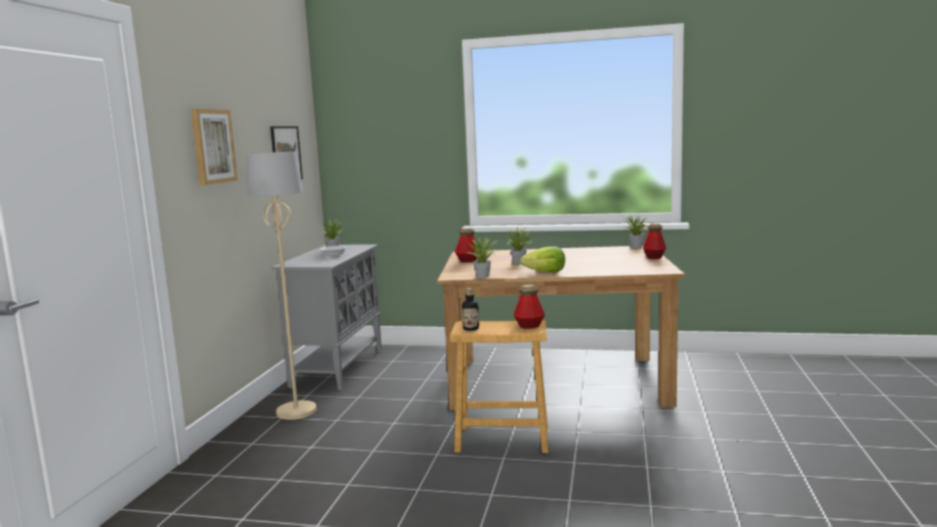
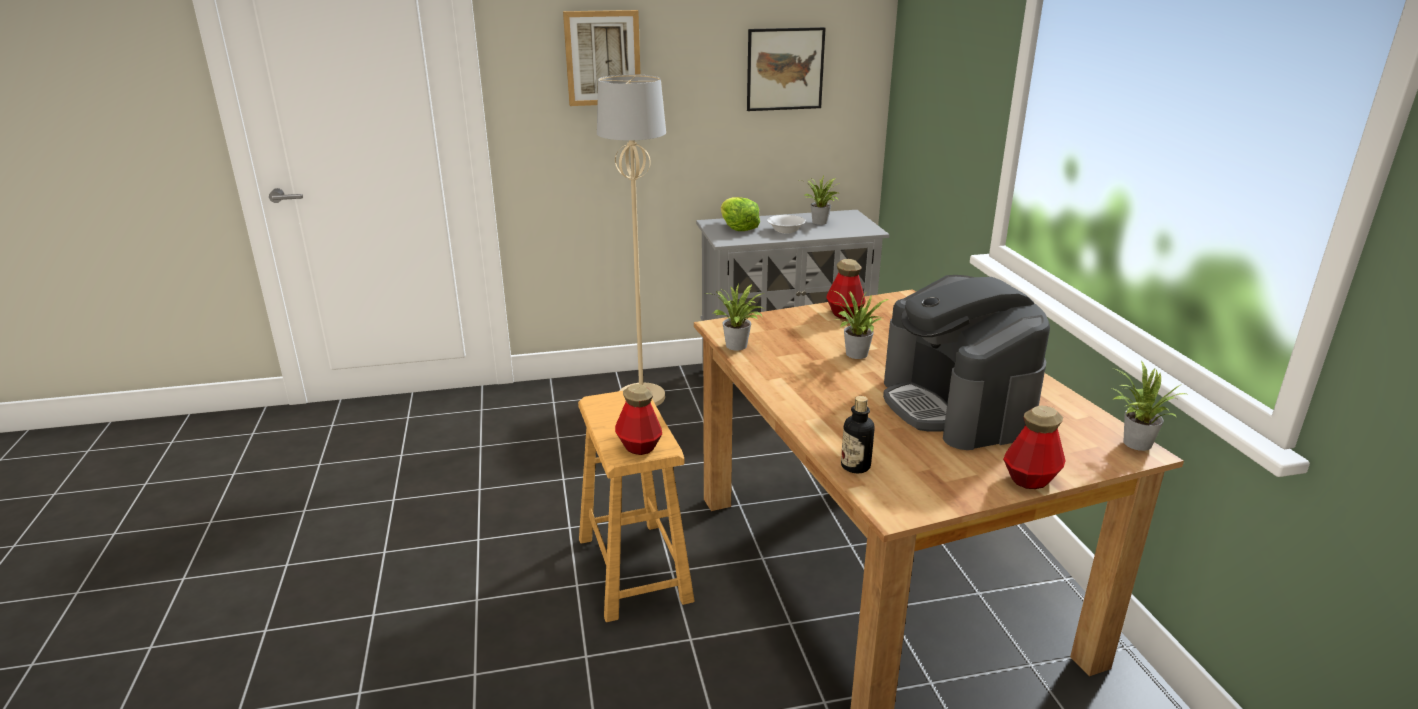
camera: 65 degrees right, 15 degrees up
(471, 329) = (607, 405): bottle -> bottle (855, 466)
(545, 272) = (794, 388): lettuce -> lettuce (738, 228)
(587, 258) = (956, 406): none -> coffee machine

